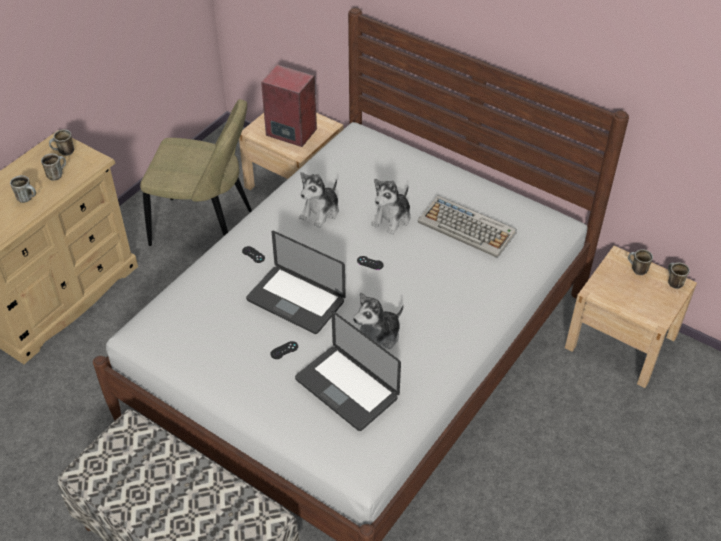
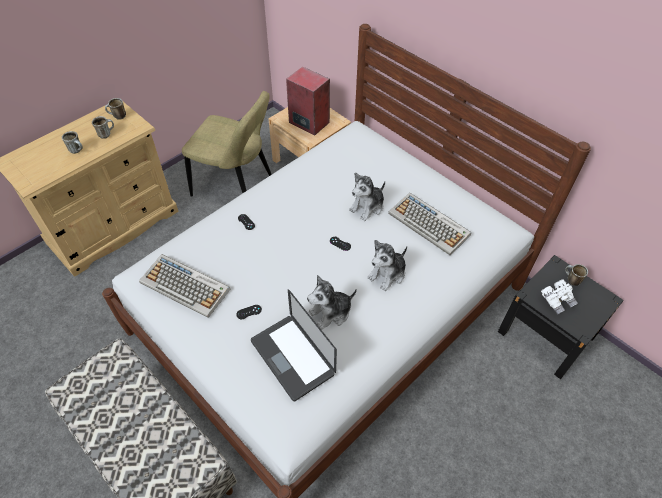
camera: 10 degrees right, 5 degrees up
(202, 334) = (186, 286): none -> keyboard
(295, 301) = (270, 268): laptop -> none
(320, 212) = (310, 193): plush toy -> plush toy (388, 274)
(621, 342) = (546, 334): beige nightstand -> black nightstand
(624, 293) = (557, 300): none -> white binoculars
(672, 282) = (601, 296): mug -> none

